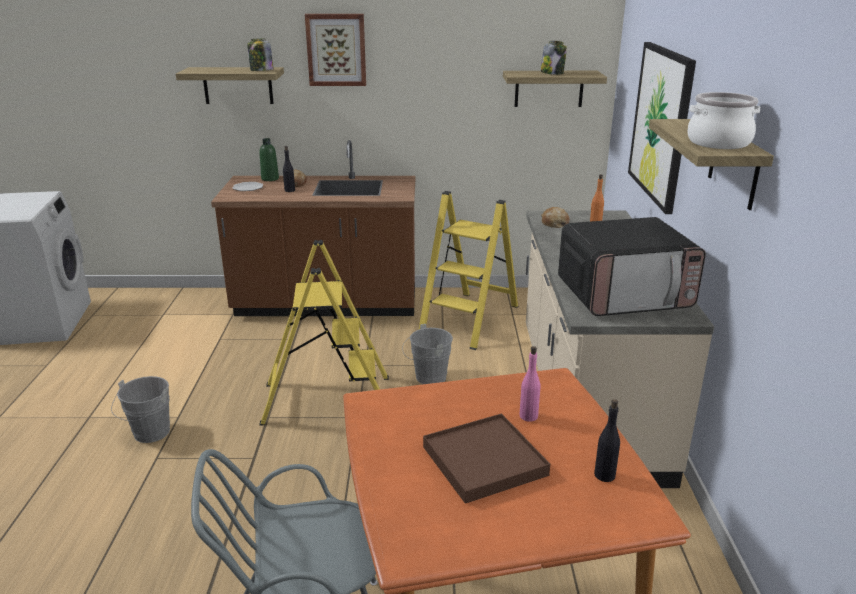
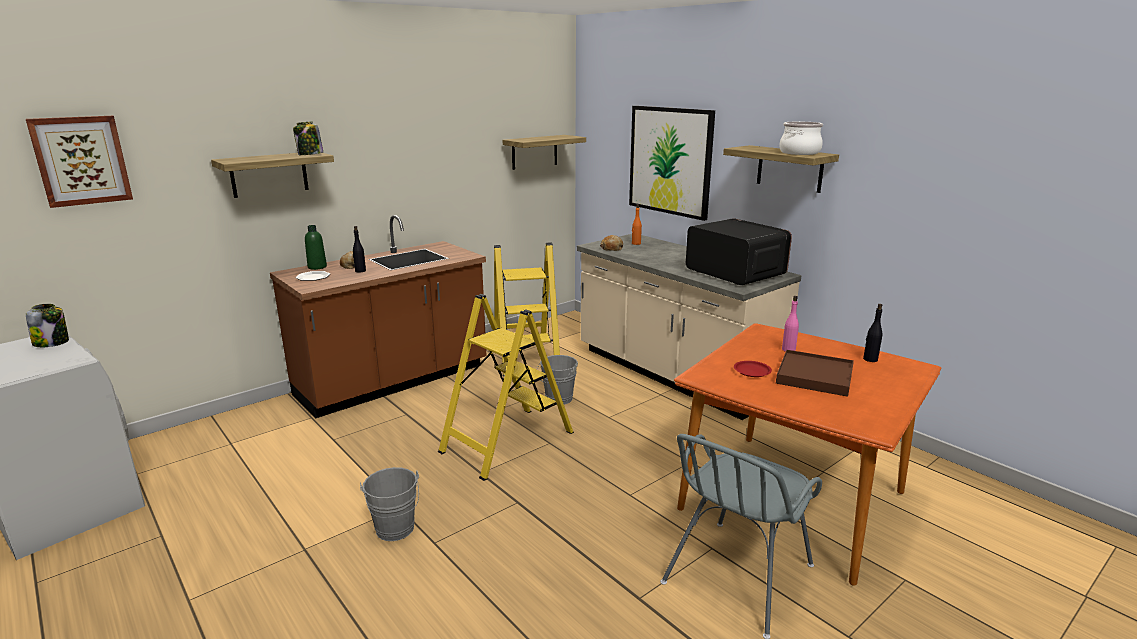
camera: 40 degrees left, 5 degrees down
(336, 50) = (367, 130): picture -> picture (81, 160)
(430, 421) = (751, 371): none -> red plate
(552, 73) = (544, 138): jar -> jar (52, 343)
(624, 295) = (734, 273): microwave -> microwave turned 75 degrees counterclockwise

